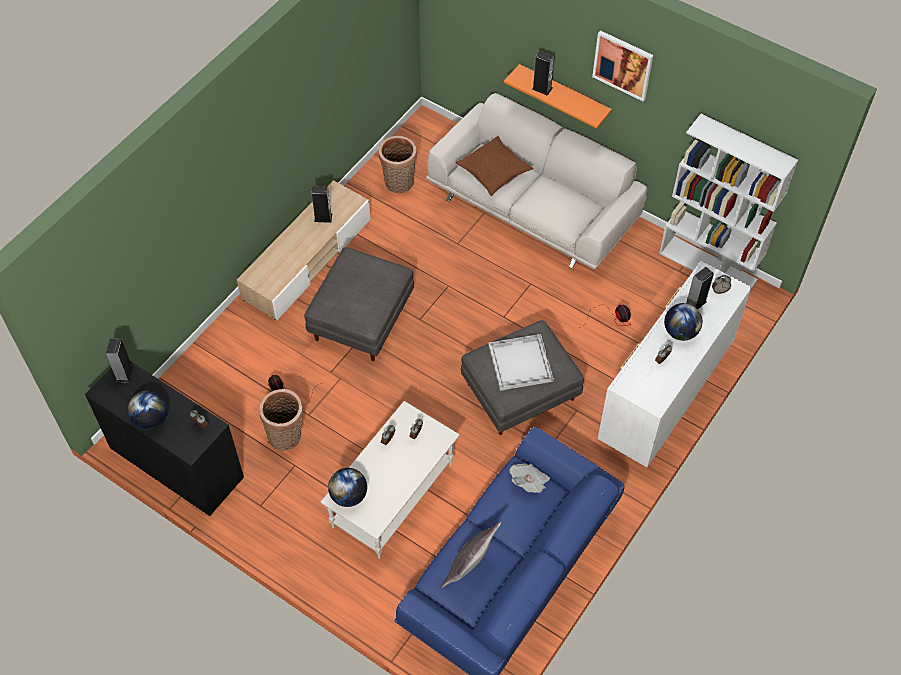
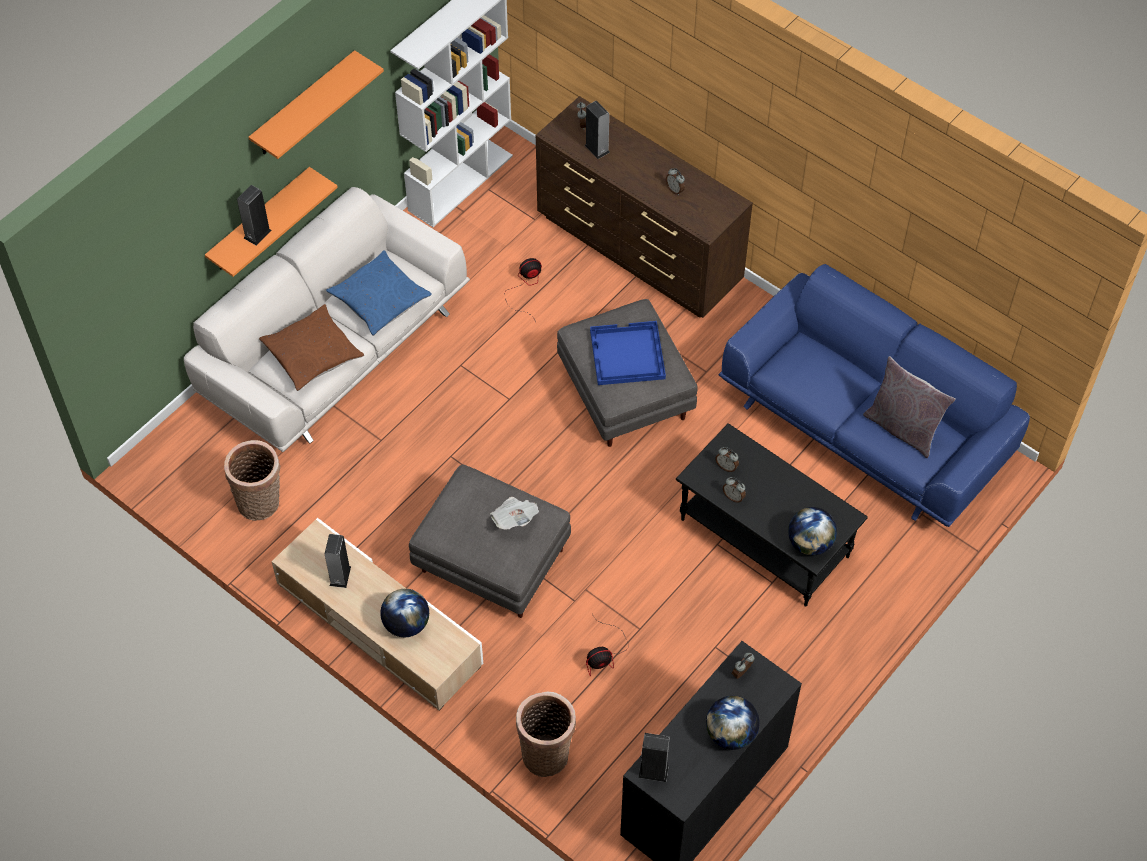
camera: 85 degrees left, 0 degrees up
(287, 437) = (672, 655): basket -> basket (546, 752)
(393, 497) = (766, 537): white coffee table -> black coffee table
(519, 363) = (626, 355): white tray -> blue tray
(529, 482) = (791, 363): newspaper -> newspaper (514, 519)
(549, 203) = (379, 299): none -> blue pillow
(623, 65) = (304, 105): picture -> orange shelf
(664, 393) = (639, 251): white dresser -> brown dresser
(680, 332) = (636, 168): globe -> globe (406, 624)

